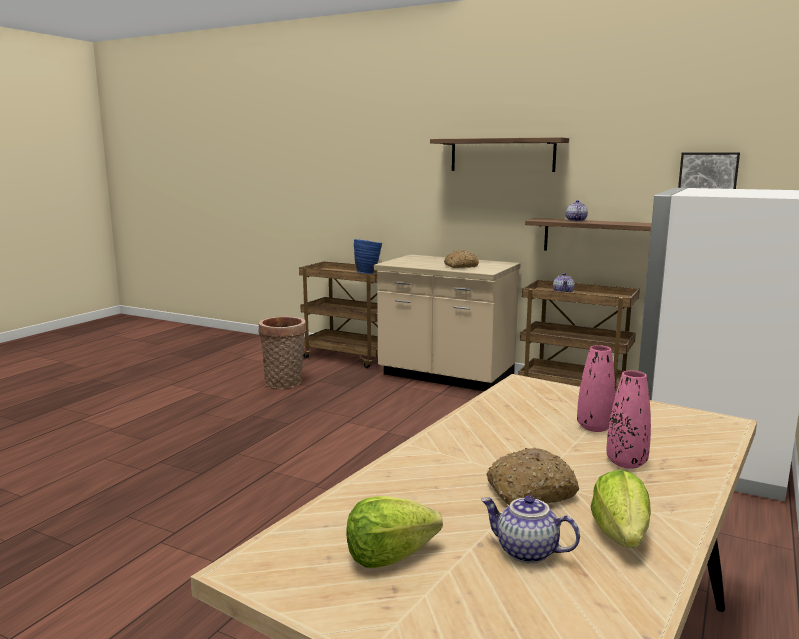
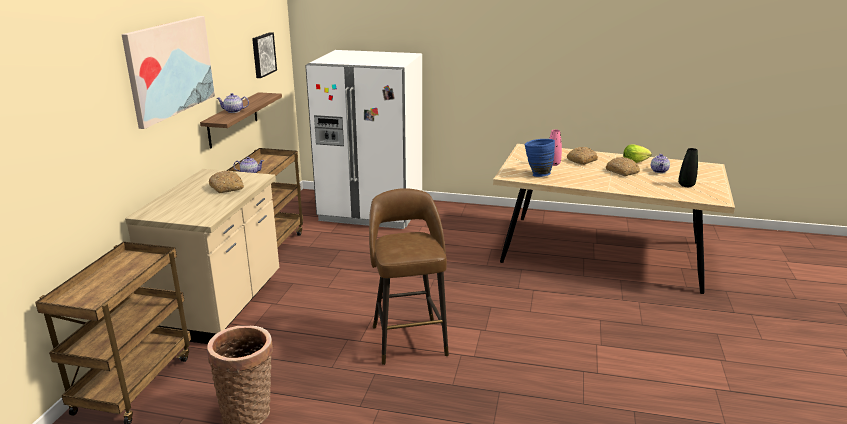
camera: 105 degrees left, 10 degrees up
(331, 442) = (408, 339): none -> brown stool
(368, 273) = (116, 267): blue vase -> blue vase (537, 174)
(389, 556) = (686, 185): lettuce -> black vase
(502, 155) = (170, 68): shelf -> picture
(626, 462) = (582, 160): pink vase -> bread

